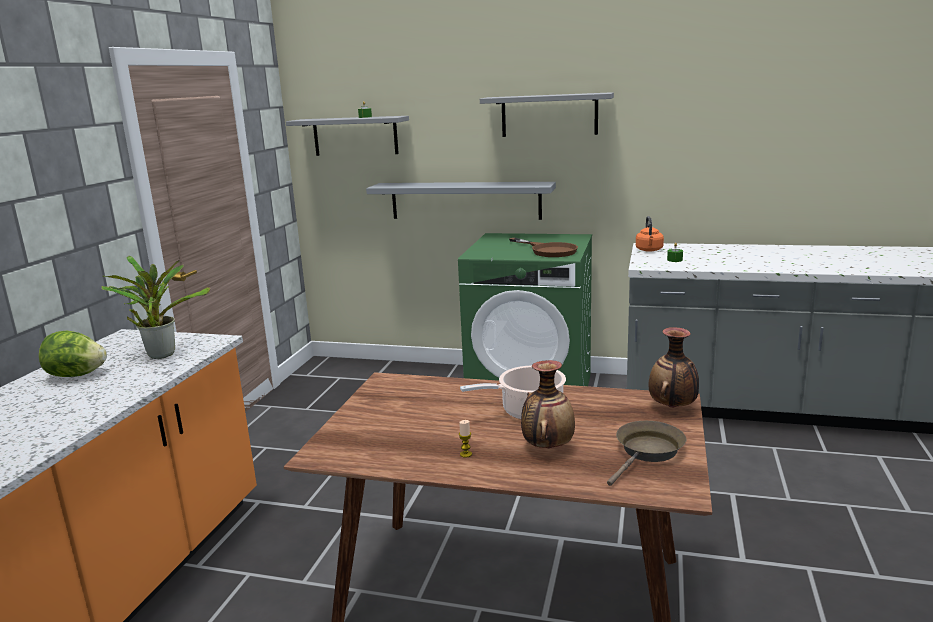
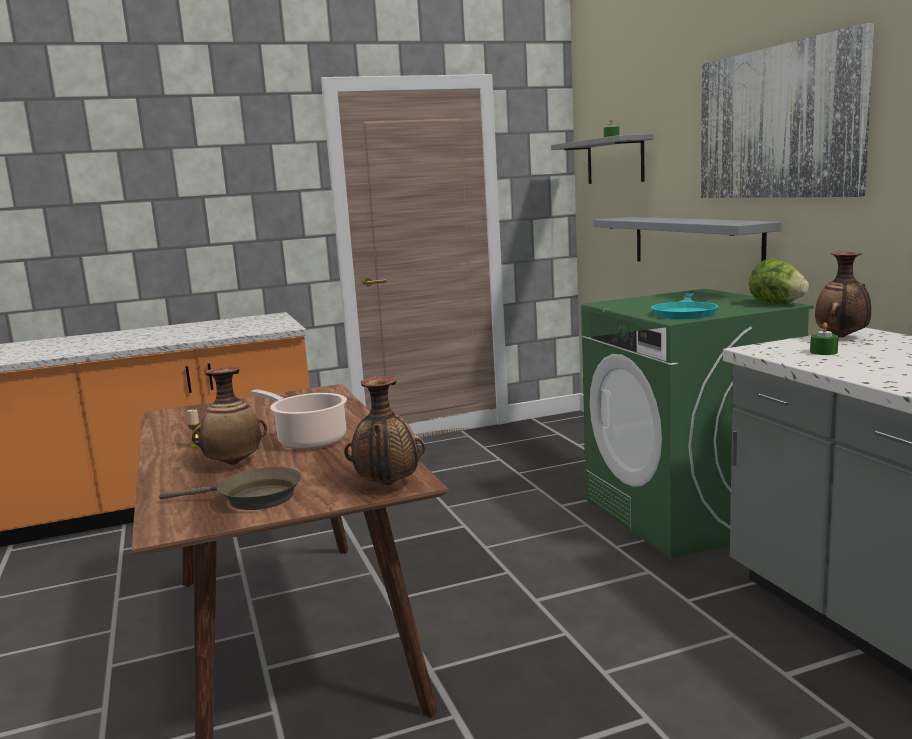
camera: 55 degrees right, 5 degrees down
(76, 375) = (191, 328): lettuce -> lettuce (776, 304)
(161, 353) = (246, 328): potted plant -> none
(548, 250) = (685, 311): brown frying pan -> turquoise frying pan
(549, 115) = (778, 123): grey shelf -> picture
(649, 250) = (842, 337): orange kettle -> vase

